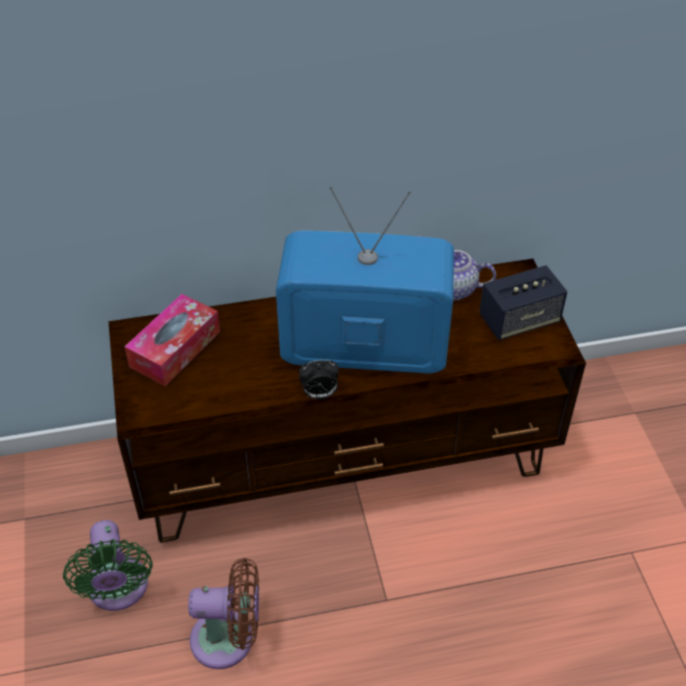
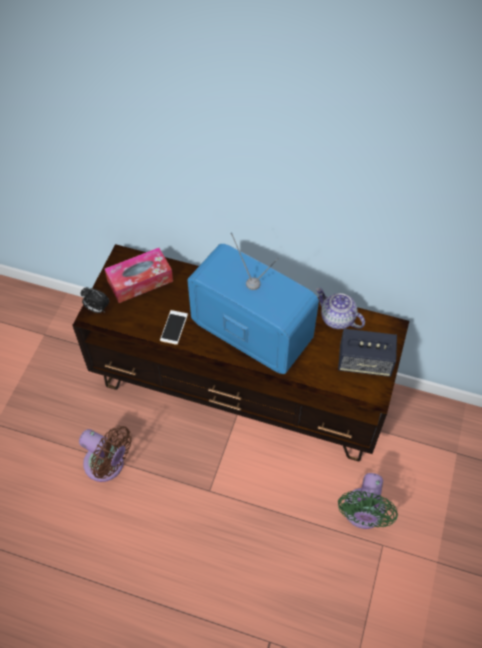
camera: 30 degrees right, 10 degrees up
(118, 590) = (67, 403): green fan -> green fan (362, 513)
(261, 382) = (174, 327): none -> phone
(319, 394) = (202, 352): alarm clock -> alarm clock (97, 309)

